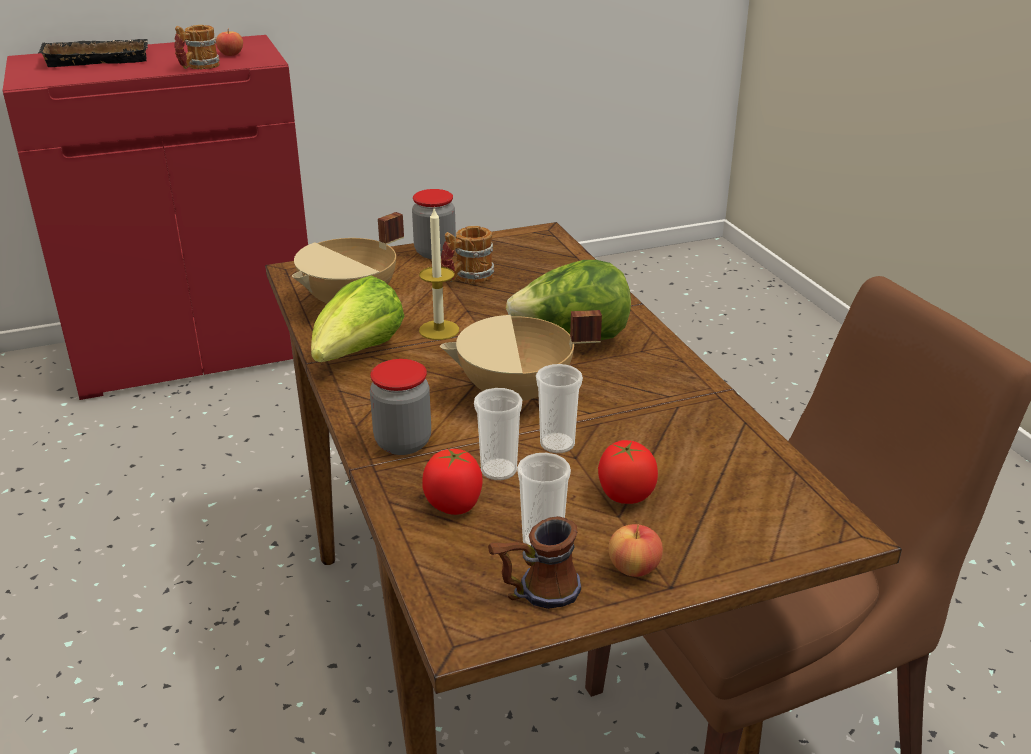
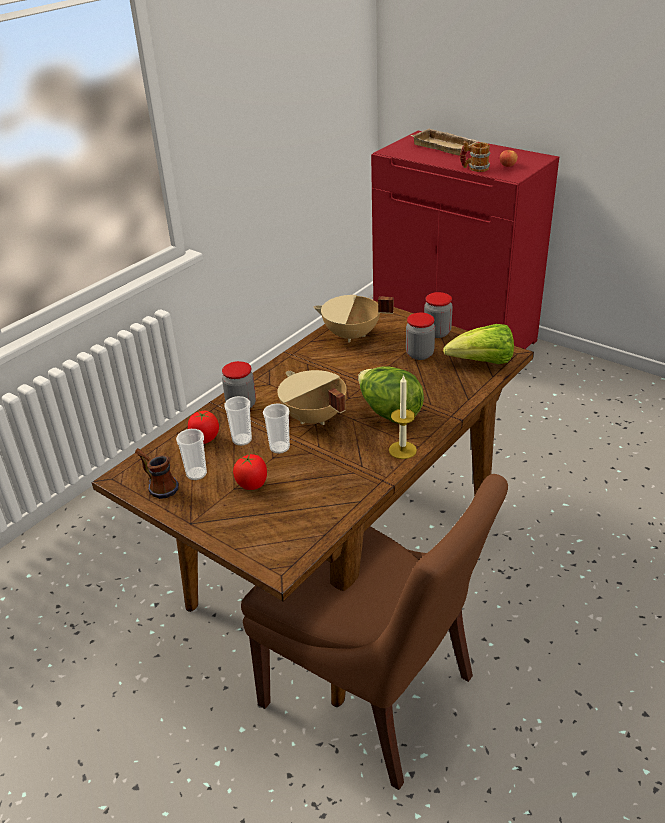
camera: 60 degrees right, 5 degrees up
(99, 59) = (446, 146): black tray -> beige tray
(357, 355) = (304, 360): lettuce -> lettuce (482, 363)
(439, 330) = (353, 370): candle -> candle (402, 450)
(467, 278) = (419, 354): mug -> jar
(634, 568) = (196, 507): apple -> none

